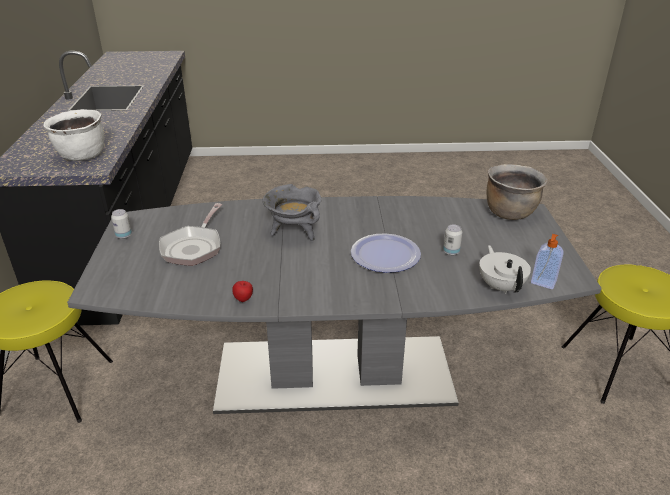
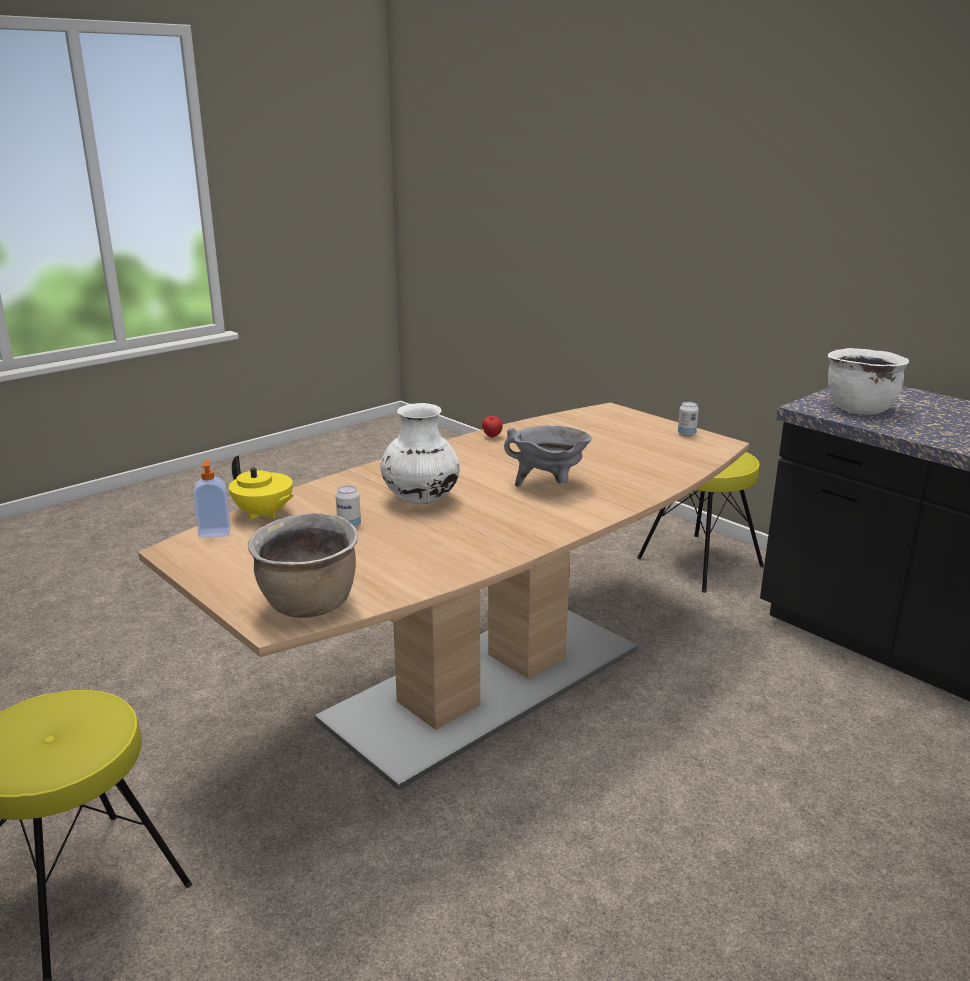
camera: 140 degrees right, 10 degrees down
(194, 247) = (610, 447): frying pan -> none
(335, 374) = (484, 683): grey dining table -> brown dining table
(385, 254) = (420, 500): plate -> white vase
(501, 286) = (264, 514): white teapot -> yellow teapot

